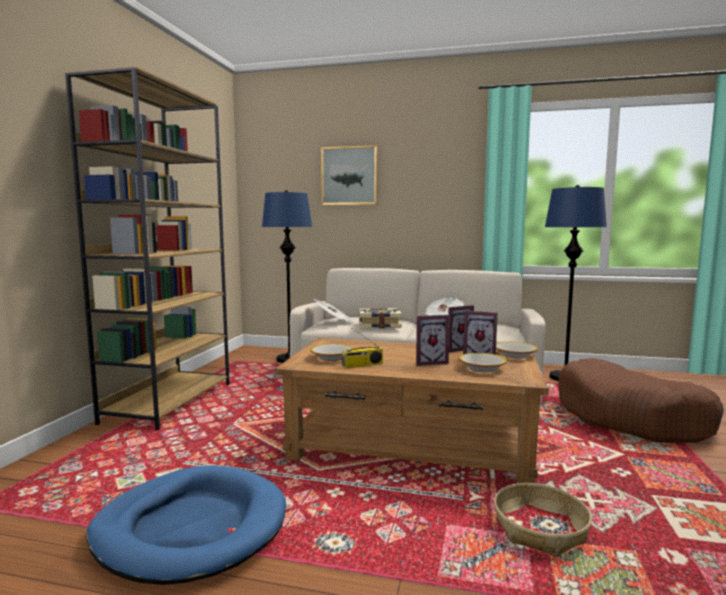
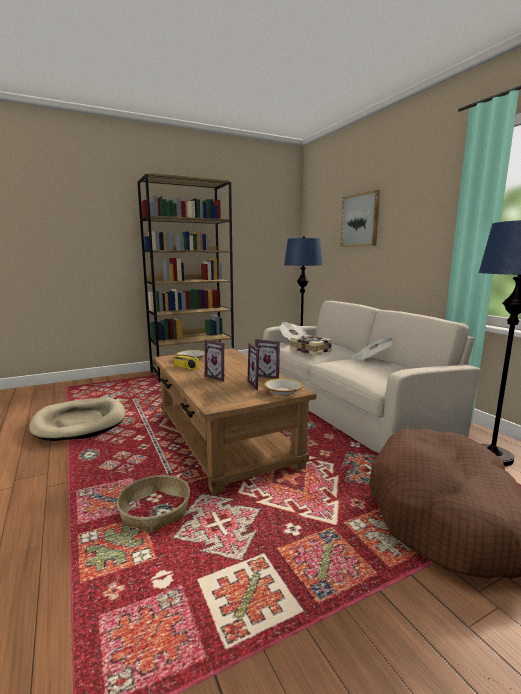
camera: 50 degrees right, 5 degrees up
(191, 528) = (80, 422): blue dog bed -> beige dog bed
(482, 368) = (226, 390): bowl -> none

